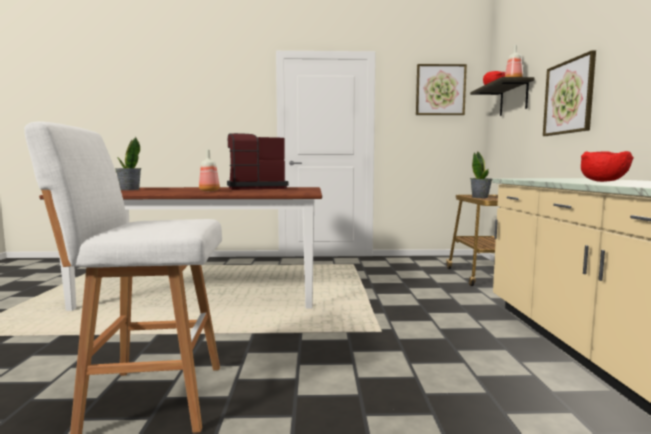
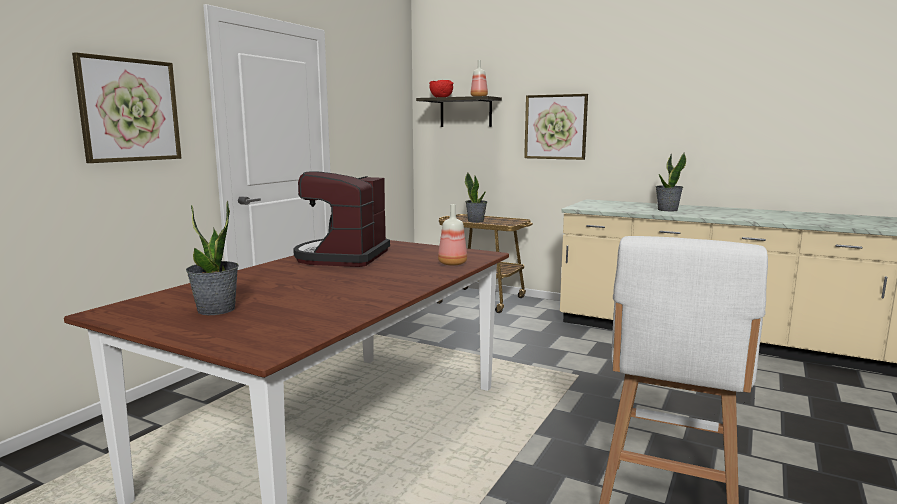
camera: 60 degrees left, 5 degrees up
(208, 191) = (361, 277): bottle -> bottle (451, 263)
(440, 90) = (380, 90): picture -> picture (129, 110)
(604, 181) = (667, 210): red bowl -> potted plant

